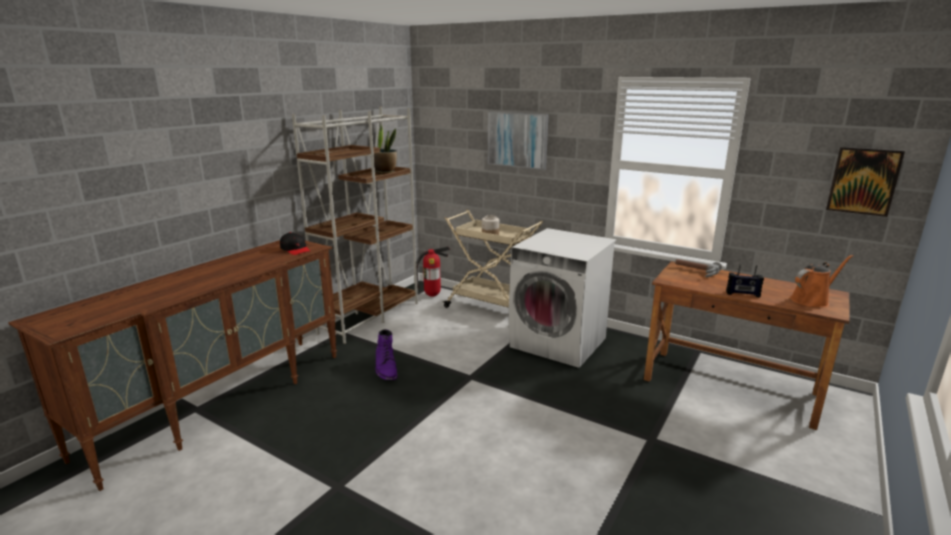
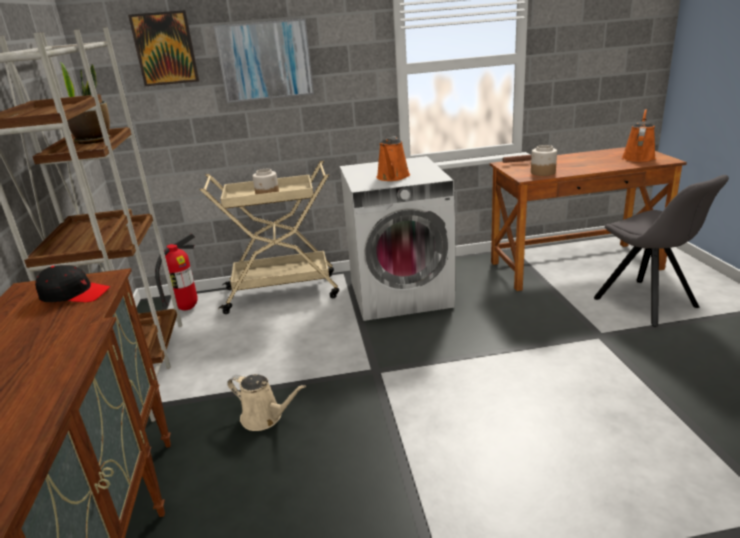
camera: 40 degrees left, 5 degrees up
(386, 368) = (265, 418): purple boot -> beige watering can
(556, 246) = (392, 177): none -> orange watering can
(689, 282) = (542, 172): none -> jar
(740, 442) = (646, 303): none -> grey chair
(743, 294) = (595, 168): radio -> none
(863, 181) = (628, 42): picture -> picture (165, 48)

